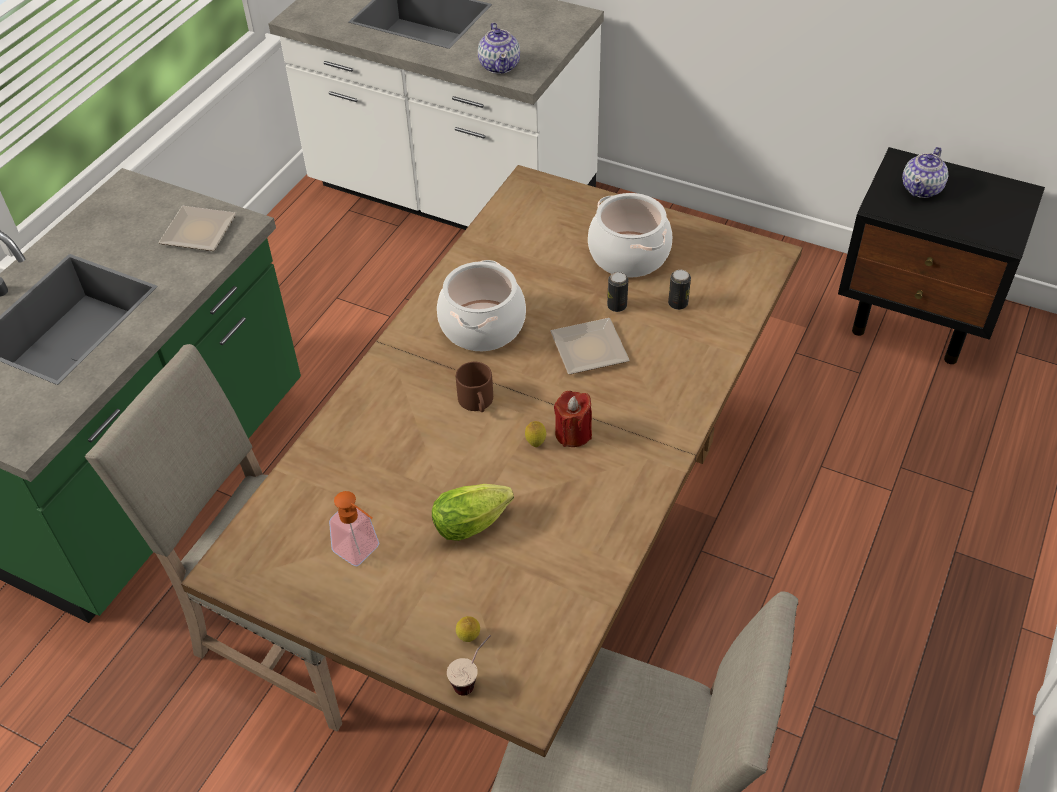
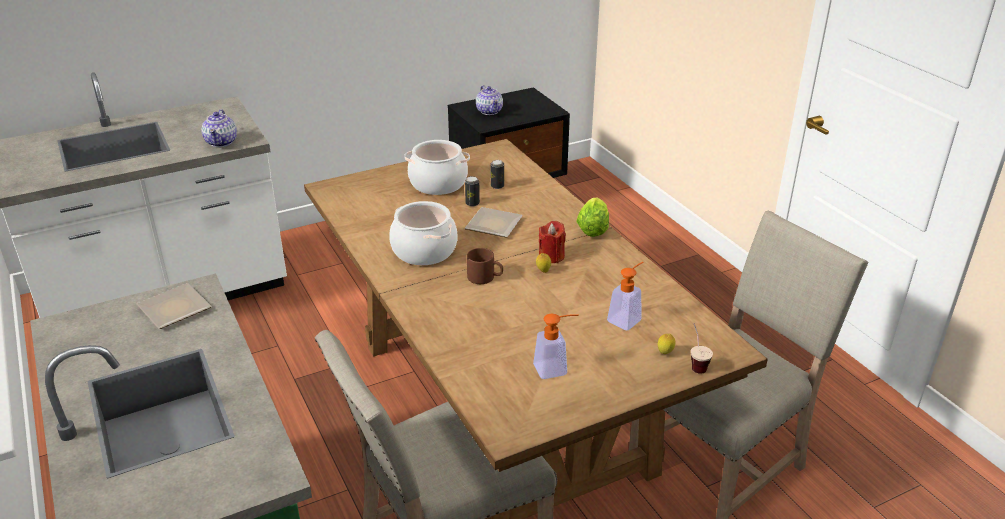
camera: 55 degrees left, 15 degrees down
(475, 522) = (579, 316): lettuce -> lettuce (593, 228)
(500, 66) = (222, 142): teapot -> teapot turned 60 degrees clockwise
(508, 568) = (627, 318): none -> soap dispenser

